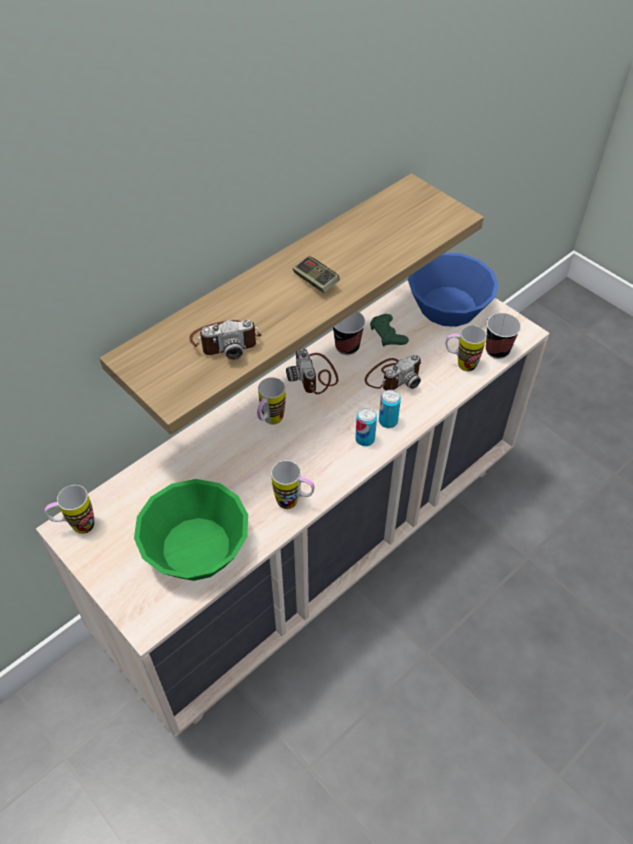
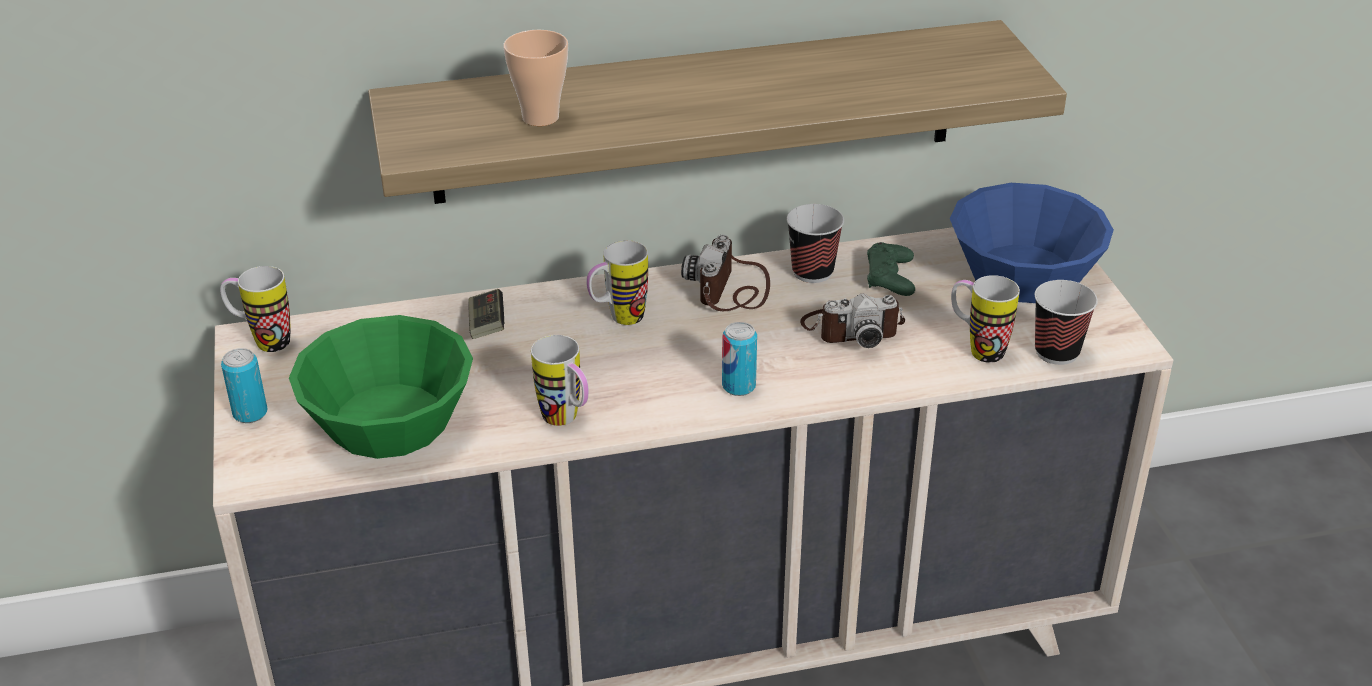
camera: 30 degrees right, 15 degrees down
(225, 341) = (540, 117): camera -> cup
(315, 281) = (728, 93): game controller -> game controller (487, 325)
(388, 421) = (794, 378): can -> can (250, 413)

